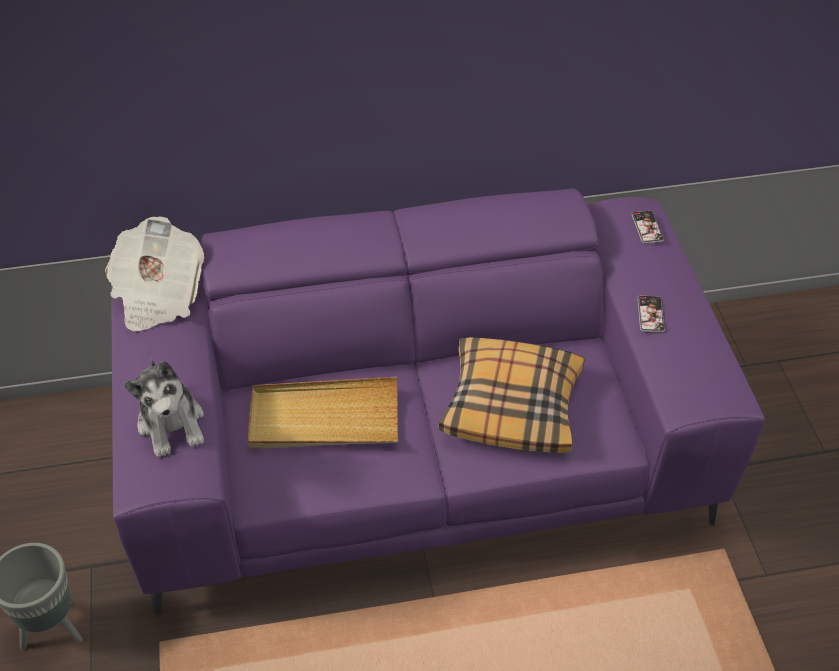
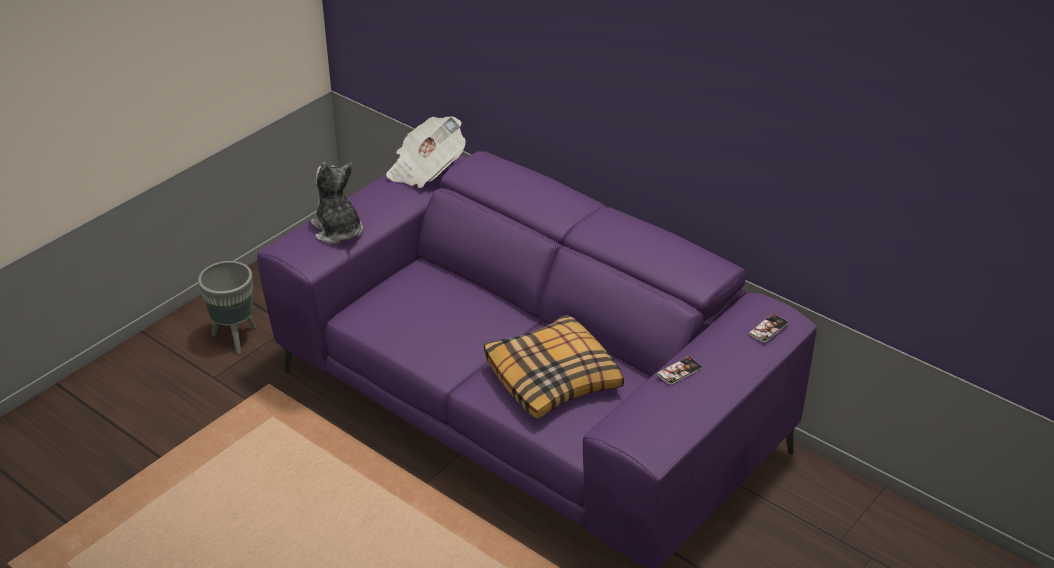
camera: 50 degrees right, 10 degrees down
(172, 423) = (338, 230): plush toy -> plush toy turned 120 degrees clockwise
(324, 418) = (441, 304): beige tray -> none

